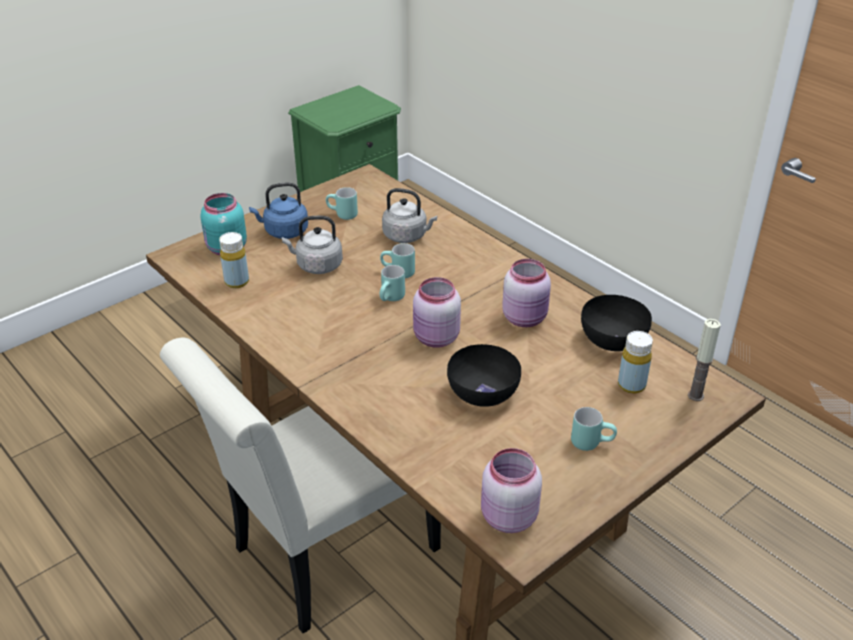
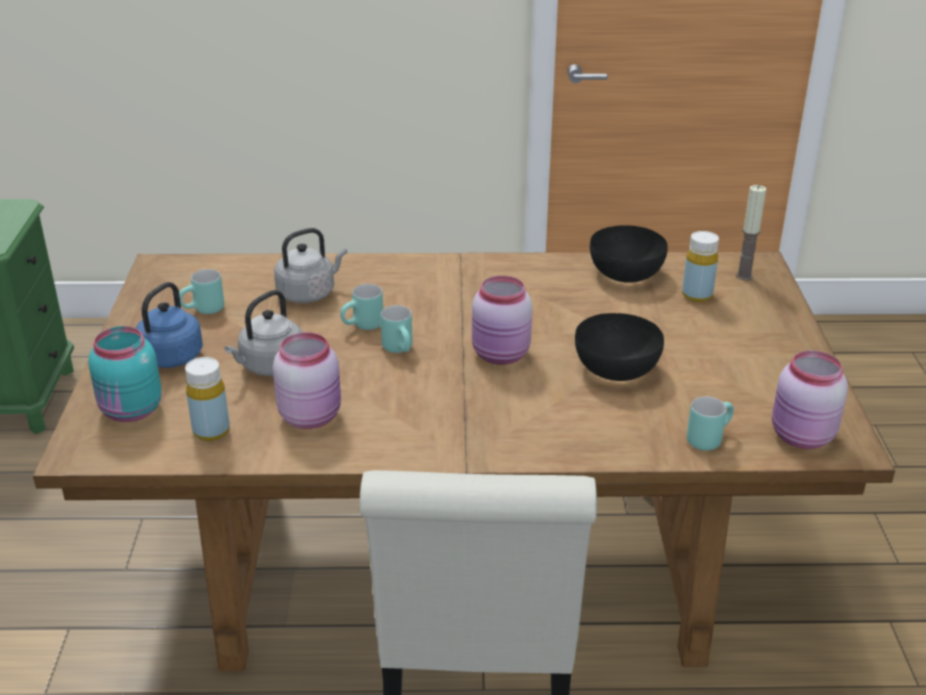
camera: 50 degrees left, 5 degrees down
(525, 318) = (538, 296): pink jar -> pink jar (311, 415)
(591, 442) = (748, 348): turquoise mug -> turquoise mug (707, 437)

